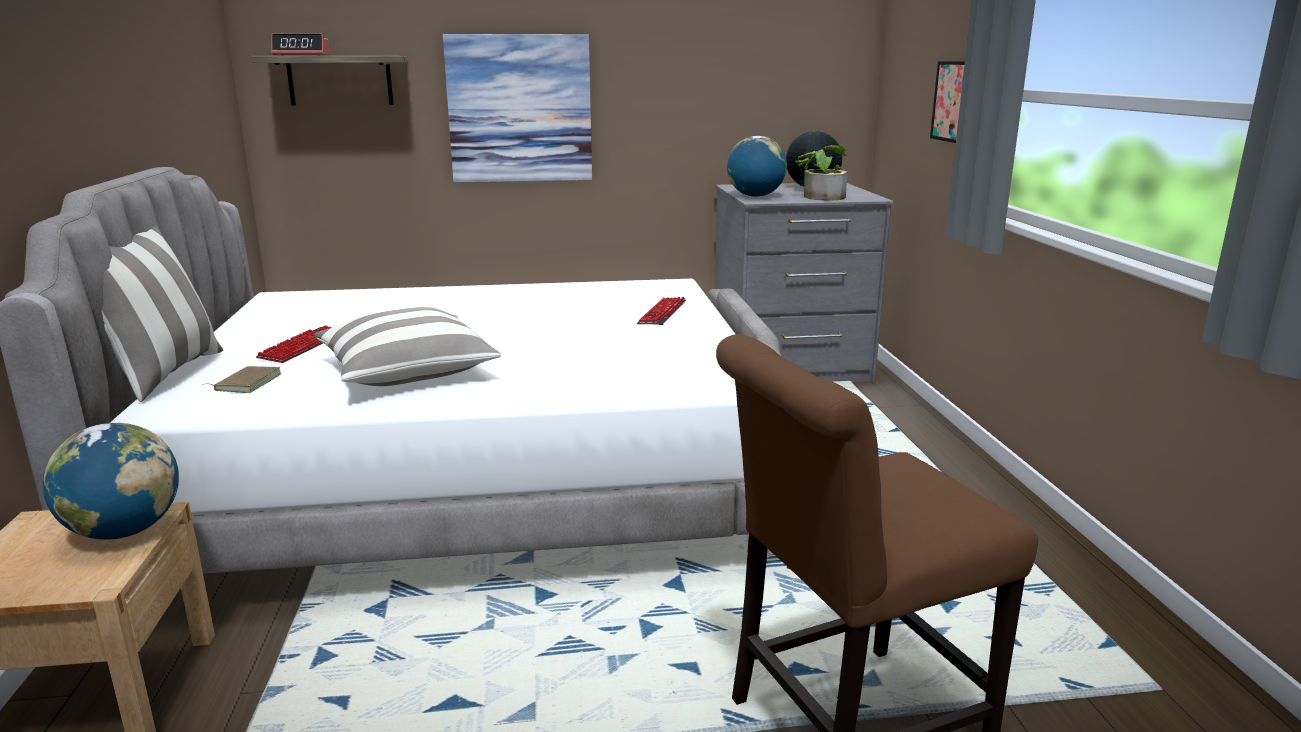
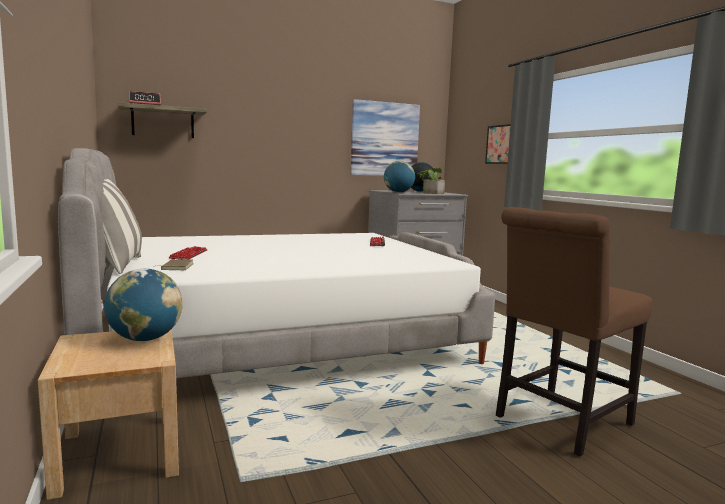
camera: 15 degrees left, 10 degrees down
(407, 372) = (268, 262): pillow -> none
(520, 109) = (266, 144): picture -> picture (385, 139)

